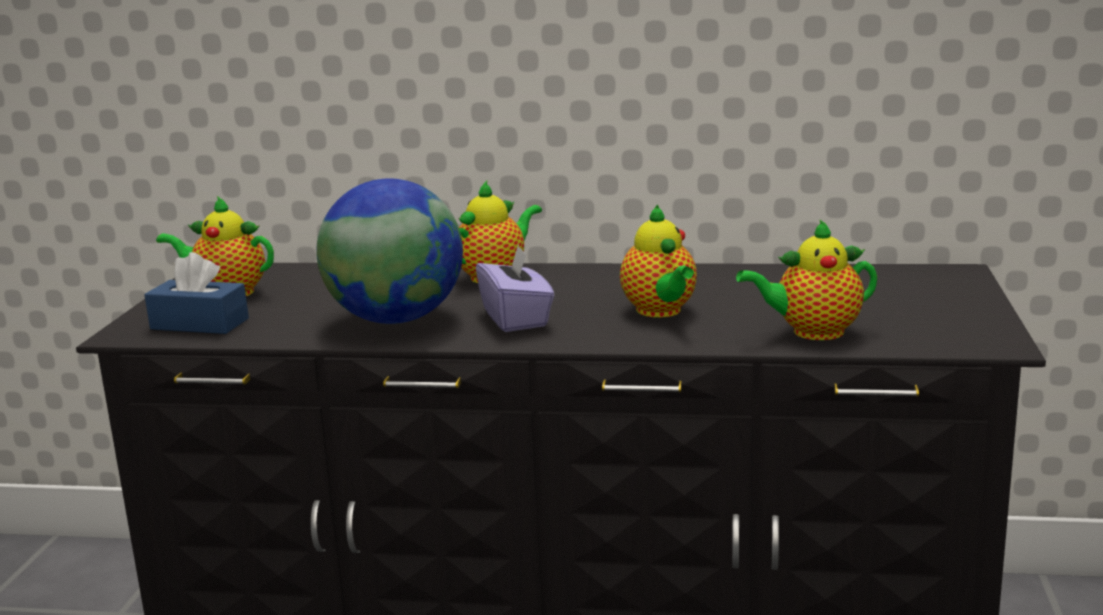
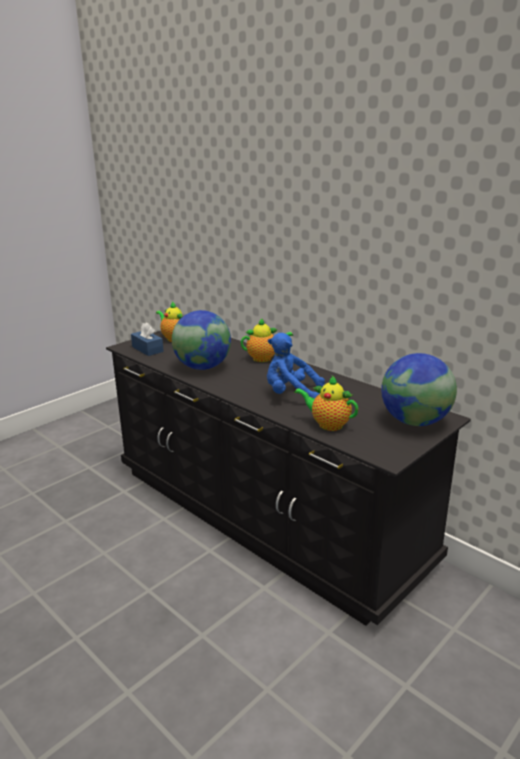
camera: 35 degrees right, 5 degrees up
(516, 318) = (239, 380): purple tissue box -> none
(660, 311) = (291, 395): teapot -> blue plush toy
(926, 289) = (415, 421): none -> globe

